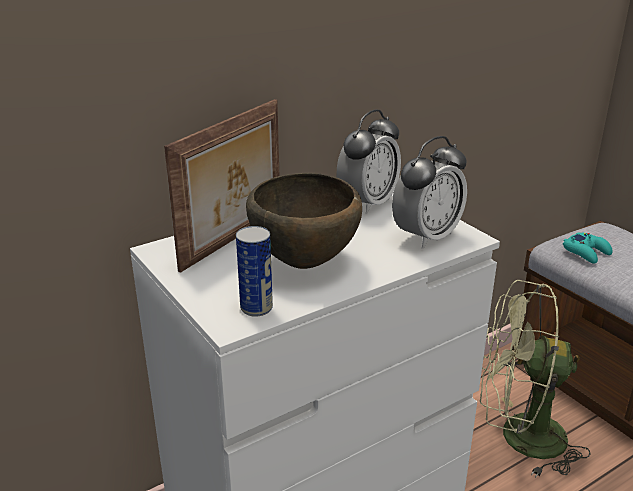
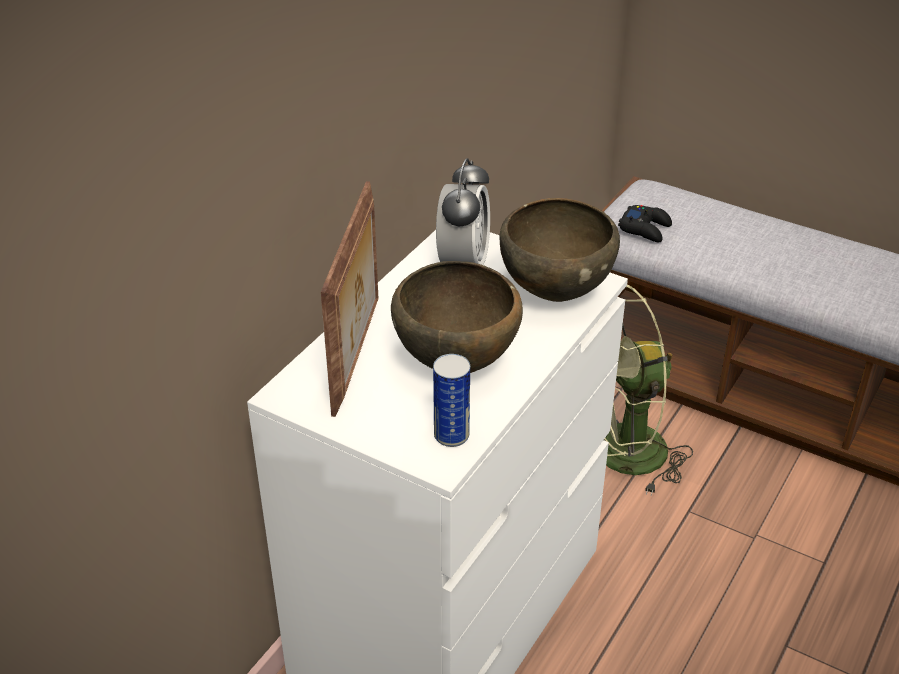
camera: 25 degrees left, 10 degrees up
(426, 237) = (554, 293): alarm clock -> brown bowl
(587, 252) = (645, 228): turquoise game controller -> black game controller

